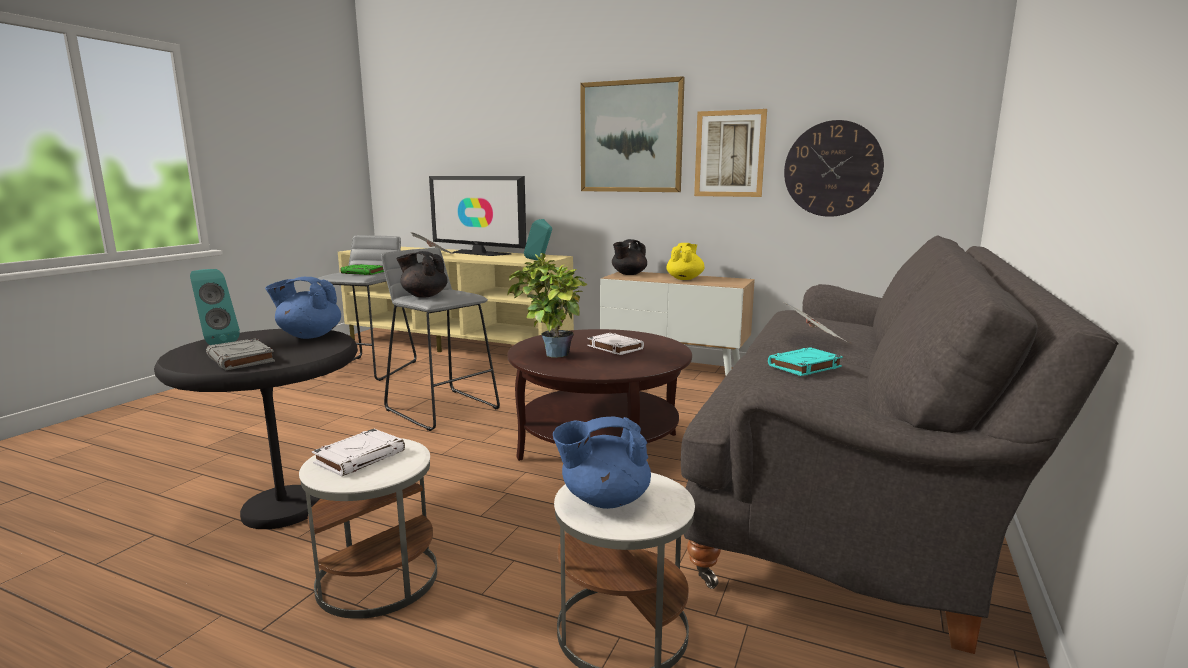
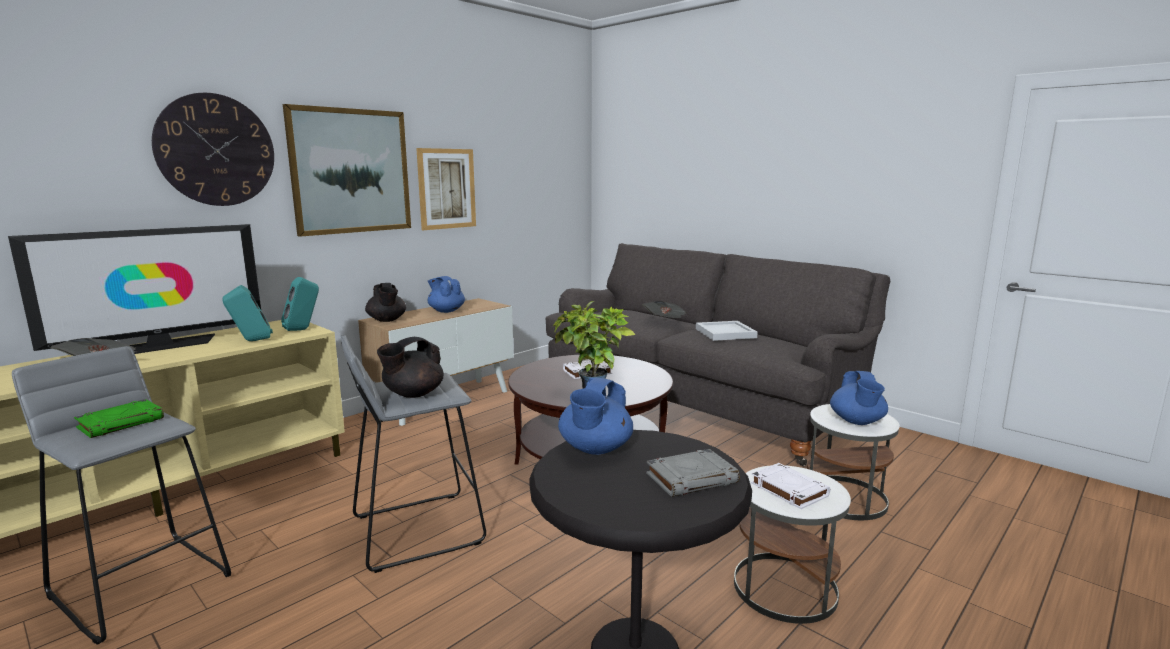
camera: 70 degrees left, 0 degrees up
(216, 344) = (604, 500): turquoise speaker -> turquoise speaker (251, 341)
(685, 279) = (446, 311): yellow teapot -> blue teapot
(804, 366) = (726, 333): turquoise book -> white tray
(832, 169) = (517, 199): wall clock -> wall clock (216, 150)

